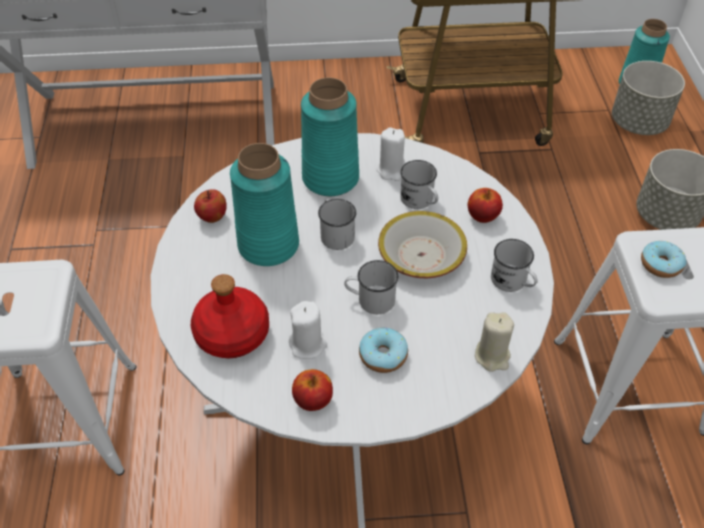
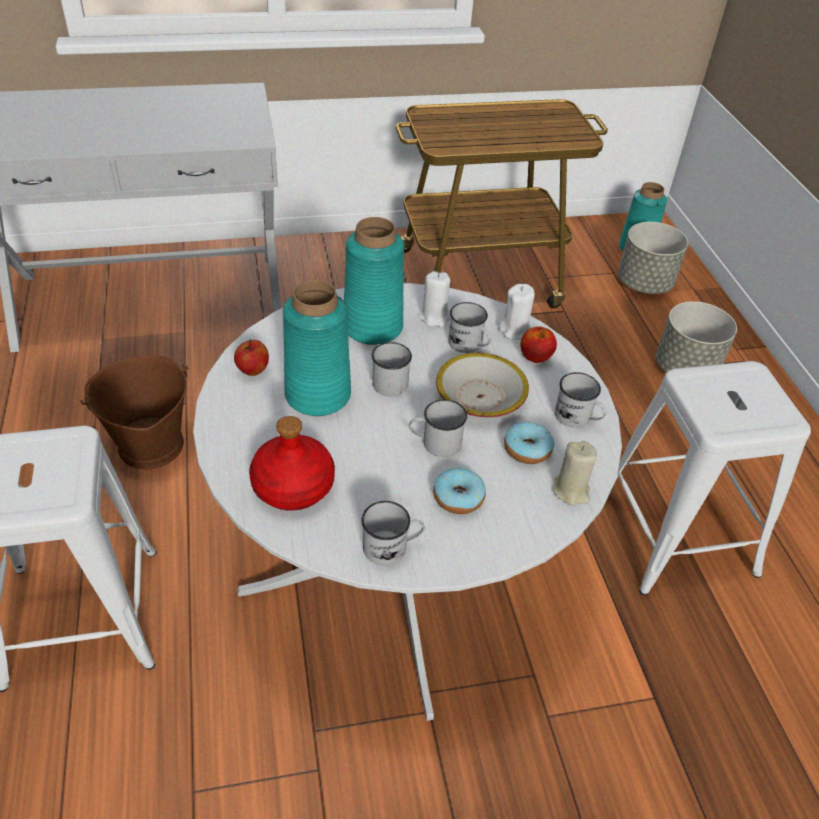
camera: 10 degrees left, 5 degrees down
(140, 265) = (149, 445): none -> brown bucket
(308, 345) = (377, 492): white candle -> white candle (515, 330)
(313, 400) = (392, 547): apple -> white mug
(660, 264) = (713, 398): donut -> donut (527, 449)

